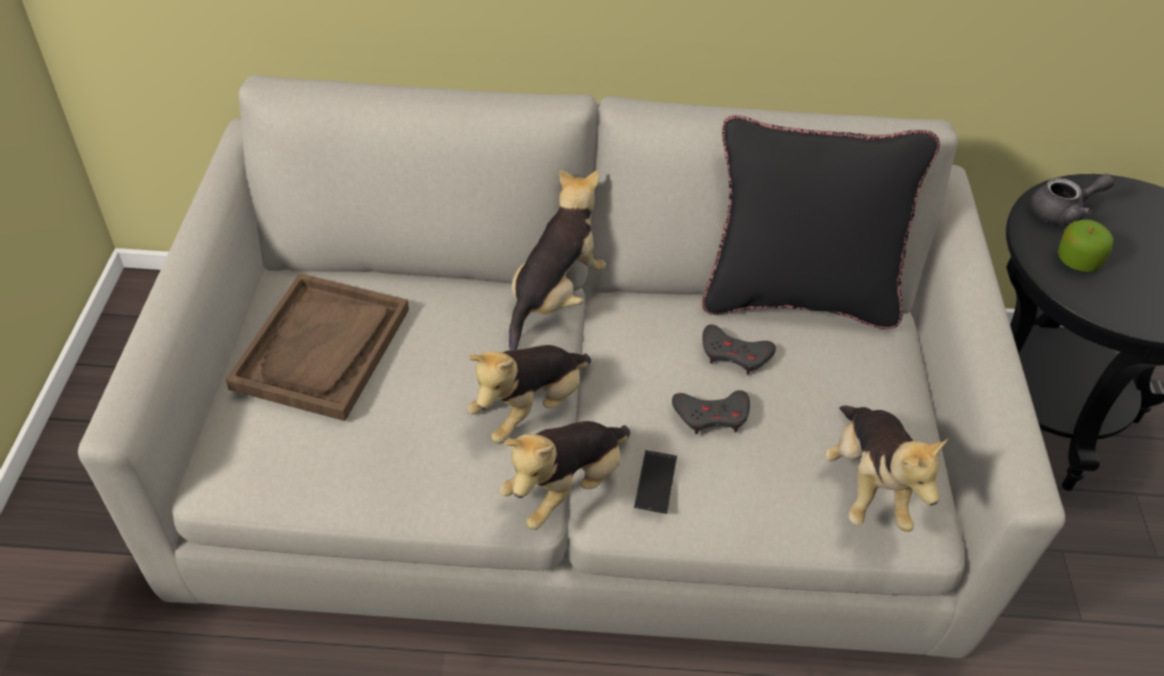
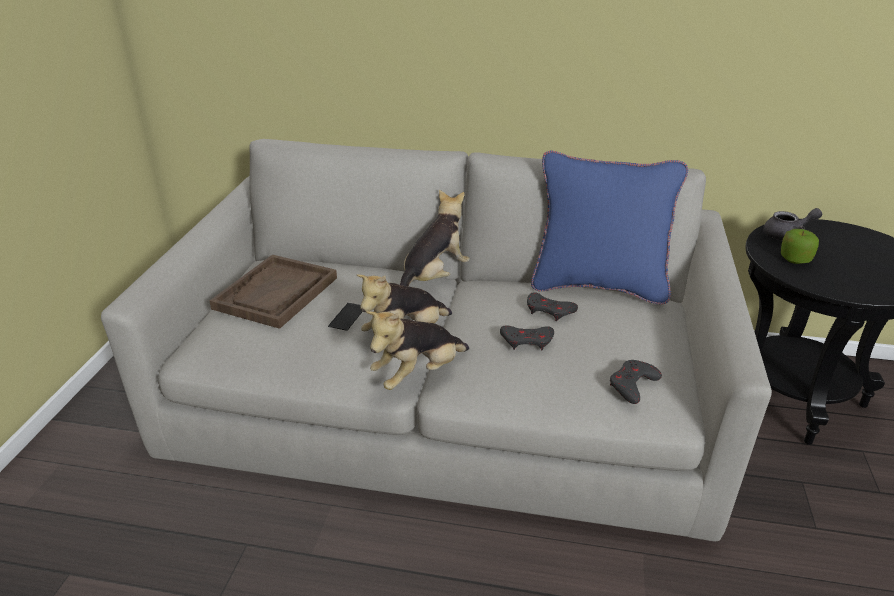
camera: 10 degrees right, 15 degrees down
(655, 482) = (480, 374): phone -> phone (347, 317)
(797, 297) = (598, 285): black pillow -> blue pillow
(867, 485) = (632, 385): plush toy -> grey game controller

